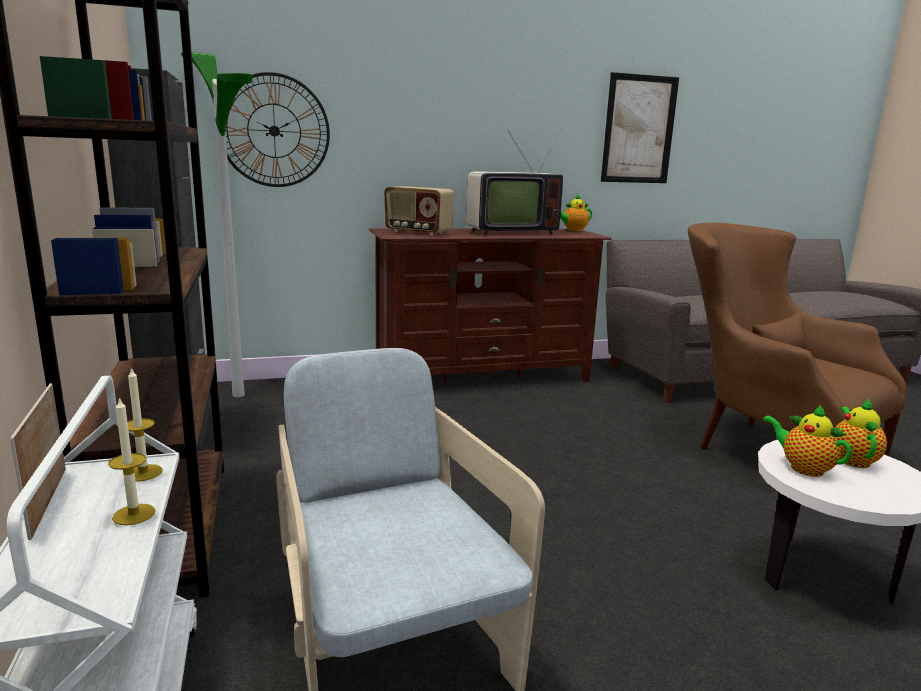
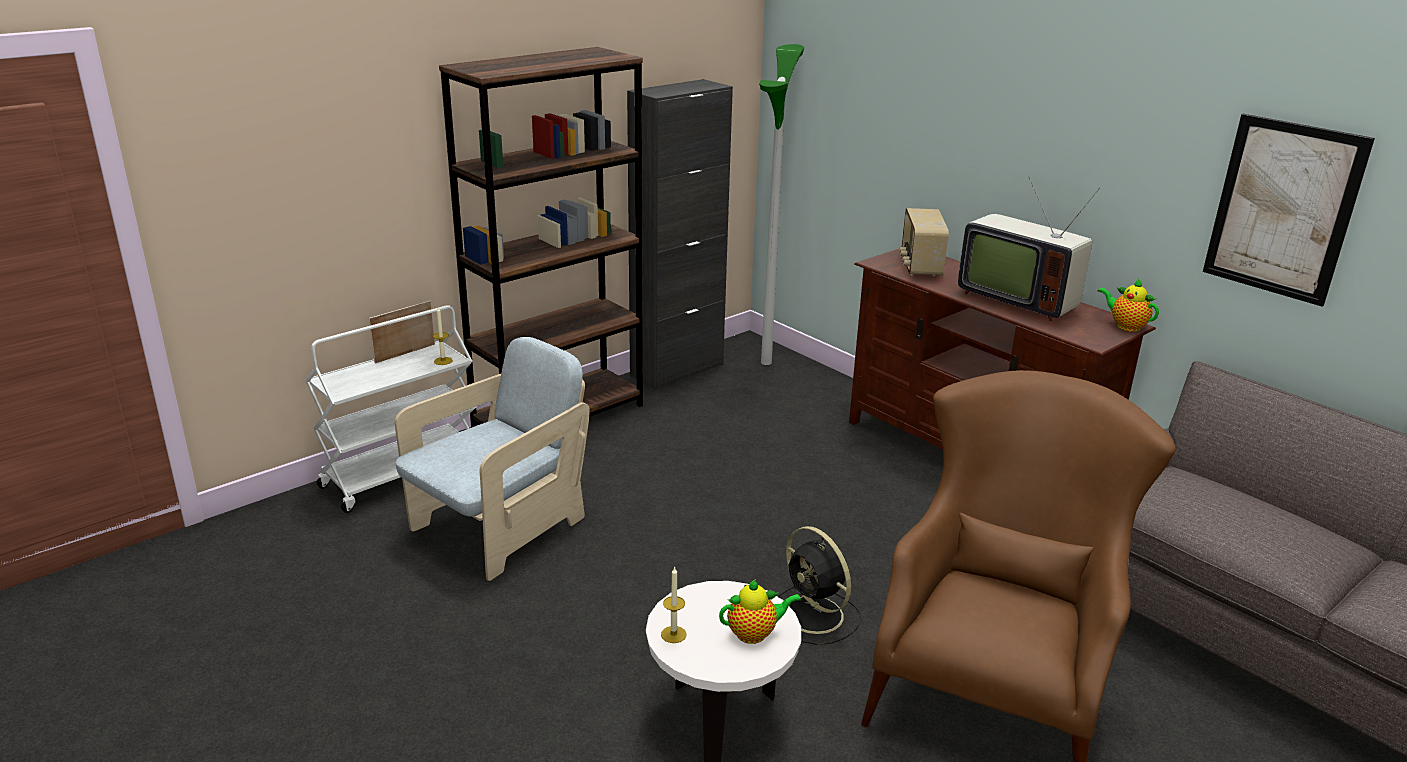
camera: 65 degrees right, 10 degrees up
(134, 514) = (405, 373): candle -> candle (673, 634)
(274, 131) = (847, 124): wall clock -> none
(668, 487) = (816, 616): none -> black fan
(803, 468) = (708, 603): teapot -> none

